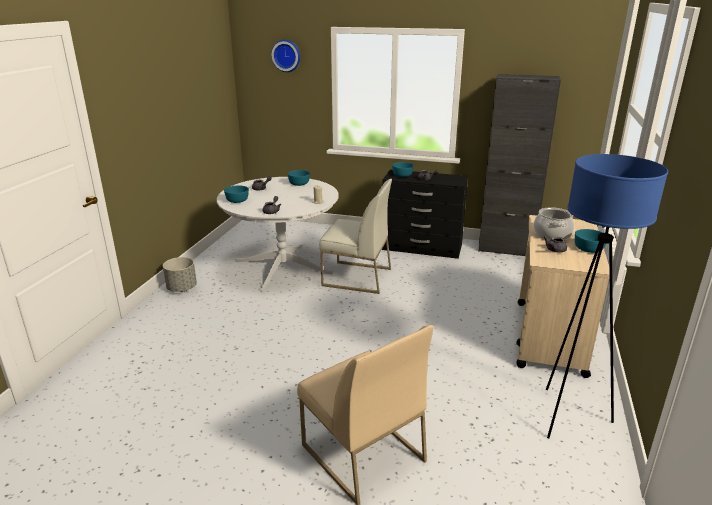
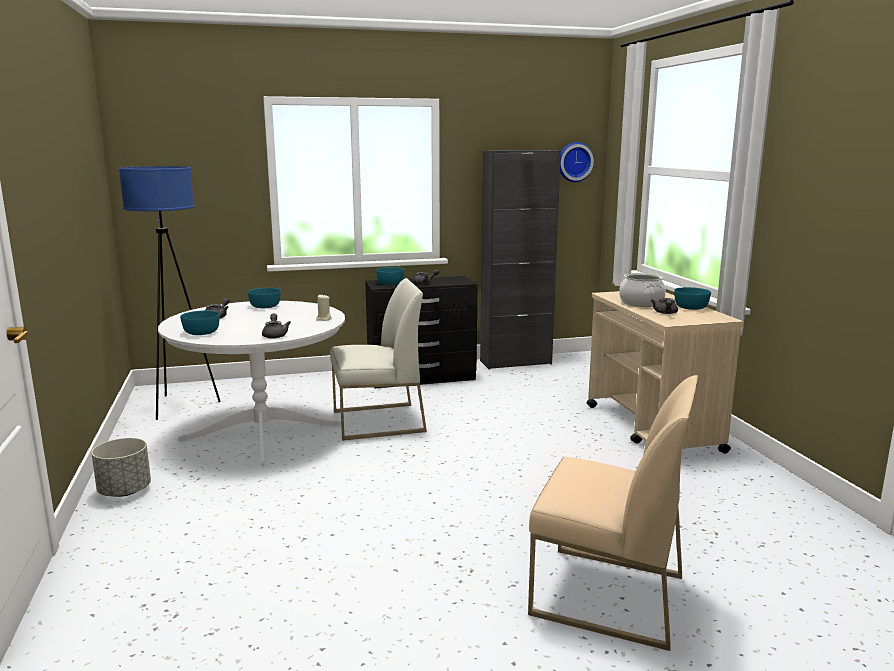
camera: 30 degrees left, 10 degrees down
(286, 55) = (196, 137): wall clock -> wall clock (574, 162)
(567, 416) = (752, 489): blue floor lamp -> blue floor lamp (180, 406)

